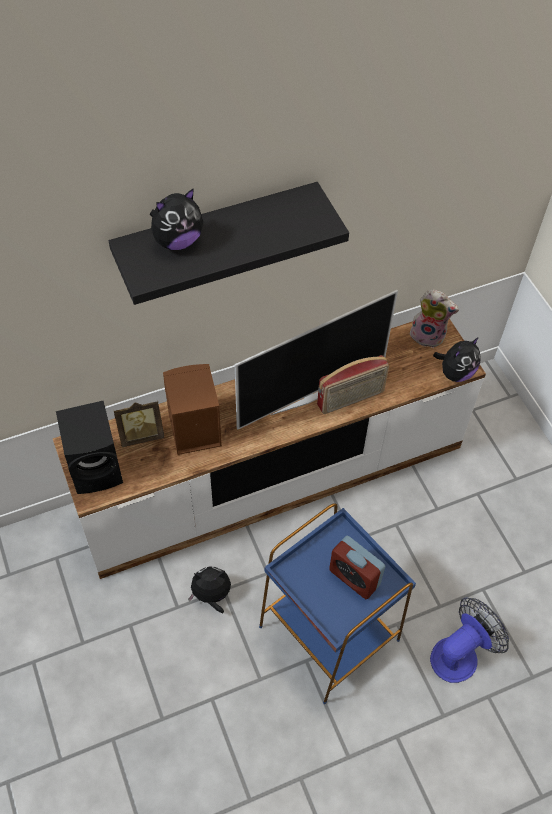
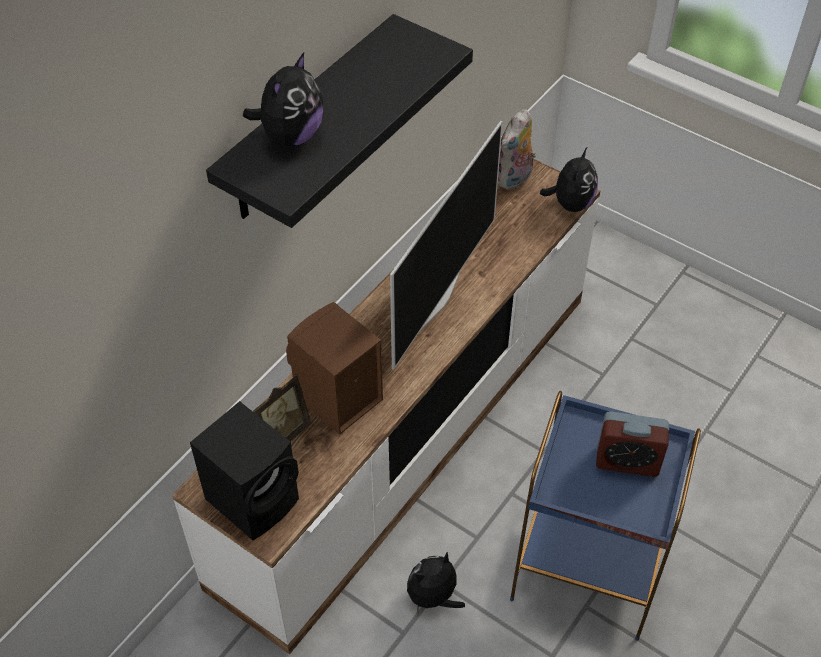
camera: 30 degrees left, 5 degrees down
(351, 399) = (485, 281): radio -> none
(428, 335) = (515, 179): plush toy -> plush toy turned 135 degrees clockwise
(460, 654) = (732, 507): fan -> none

